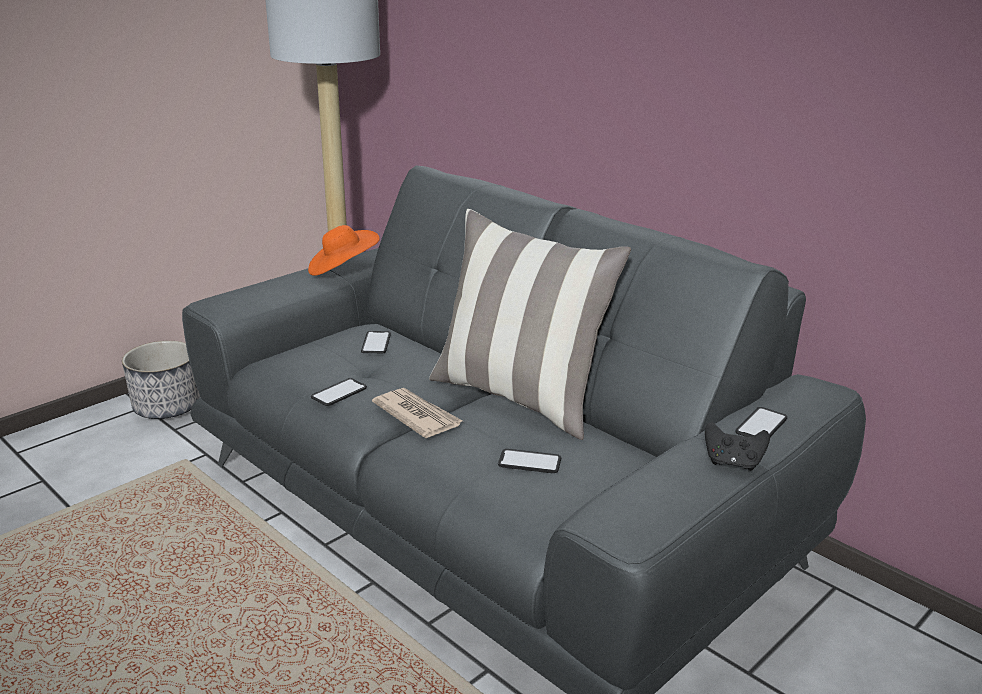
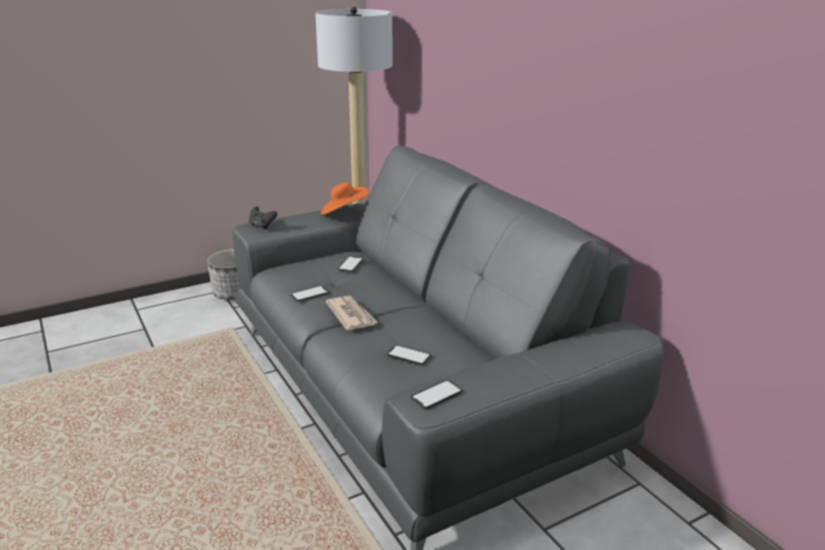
camera: 15 degrees right, 0 degrees up
(520, 398) = (426, 312): pillow -> none
(733, 463) = (529, 374): black game controller -> black game controller (262, 226)
(761, 425) = (568, 352): phone -> phone (436, 395)

